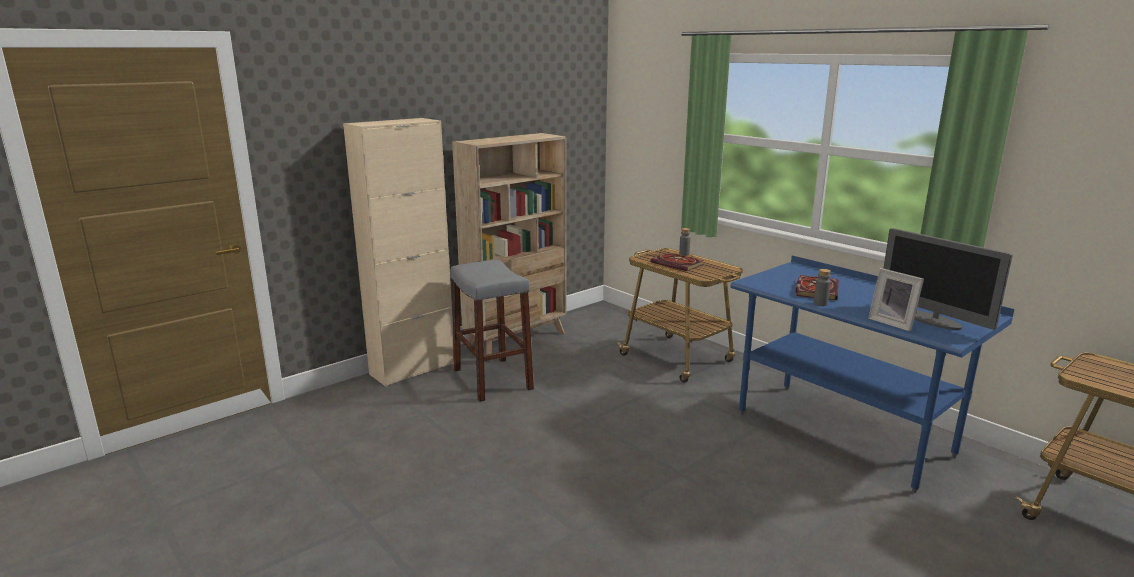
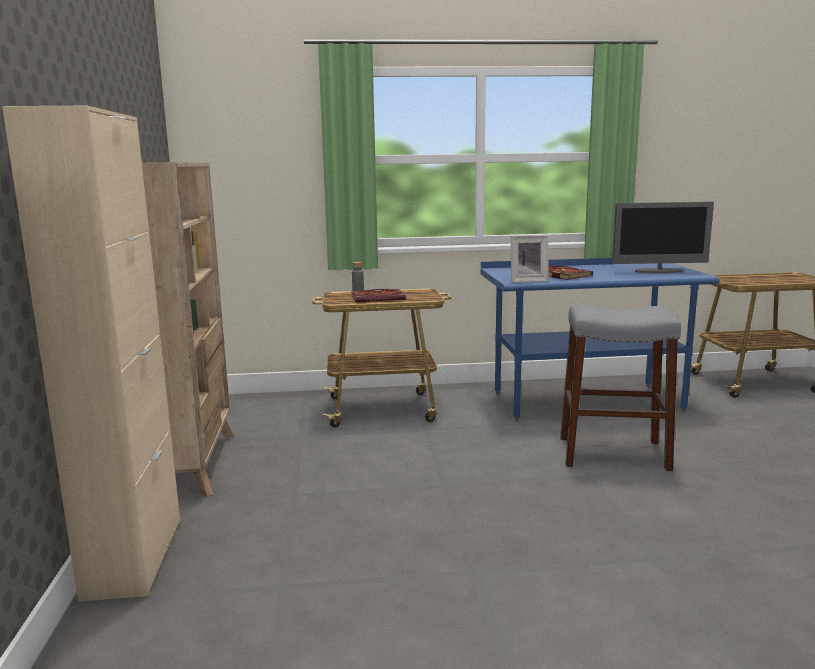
camera: 55 degrees left, 5 degrees down
(492, 379) = (268, 508): grey stool -> grey stool (612, 453)
(820, 303) = (593, 279): grey bottle -> none
(893, 323) = (654, 276): picture frame -> picture frame (528, 280)

